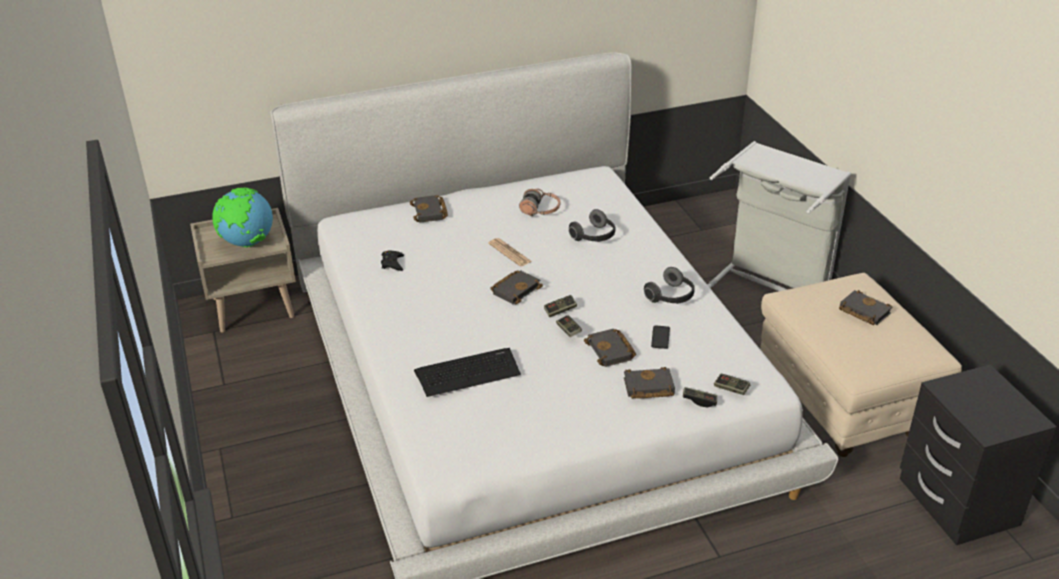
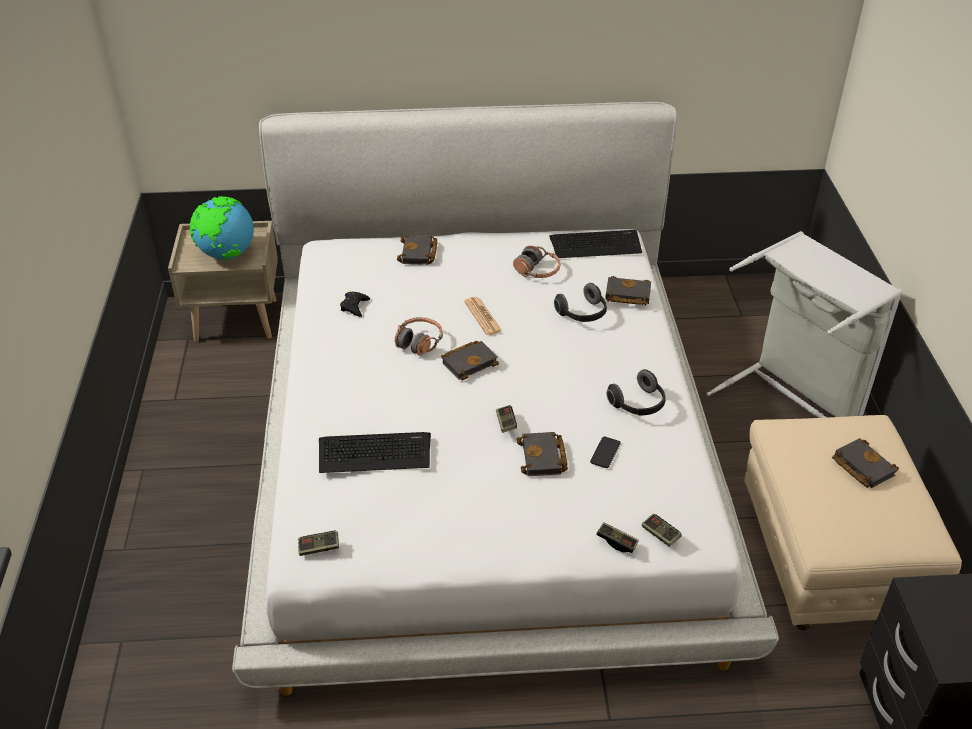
camera: 15 degrees right, 5 degrees up
(464, 281) = (419, 342): none -> headphones
(560, 310) = (507, 397): game controller -> game controller (319, 548)
(581, 182) = (596, 245): none -> keyboard
(647, 388) = (564, 513): black book -> black book (626, 295)

